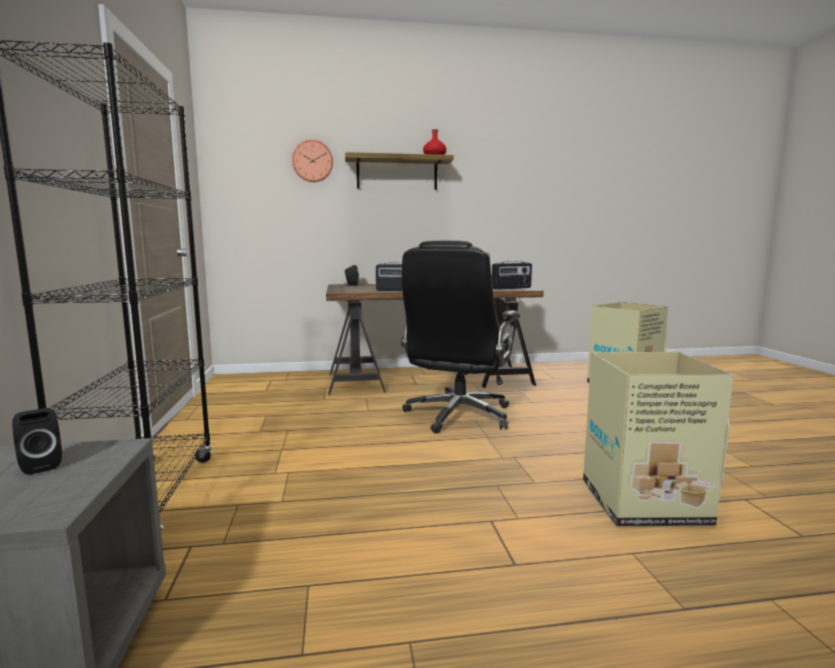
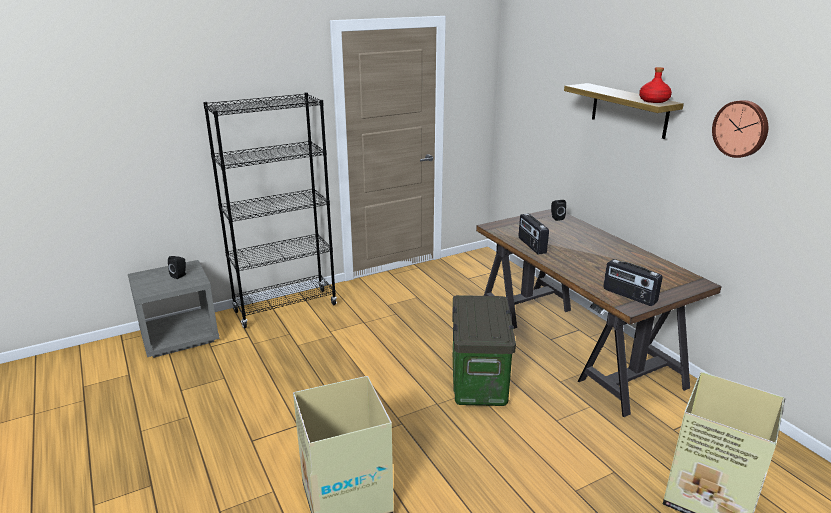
camera: 70 degrees right, 15 degrees up
(312, 161) = (563, 83): wall clock -> wall clock (741, 128)
(458, 416) = (477, 380): black office chair -> storage box

